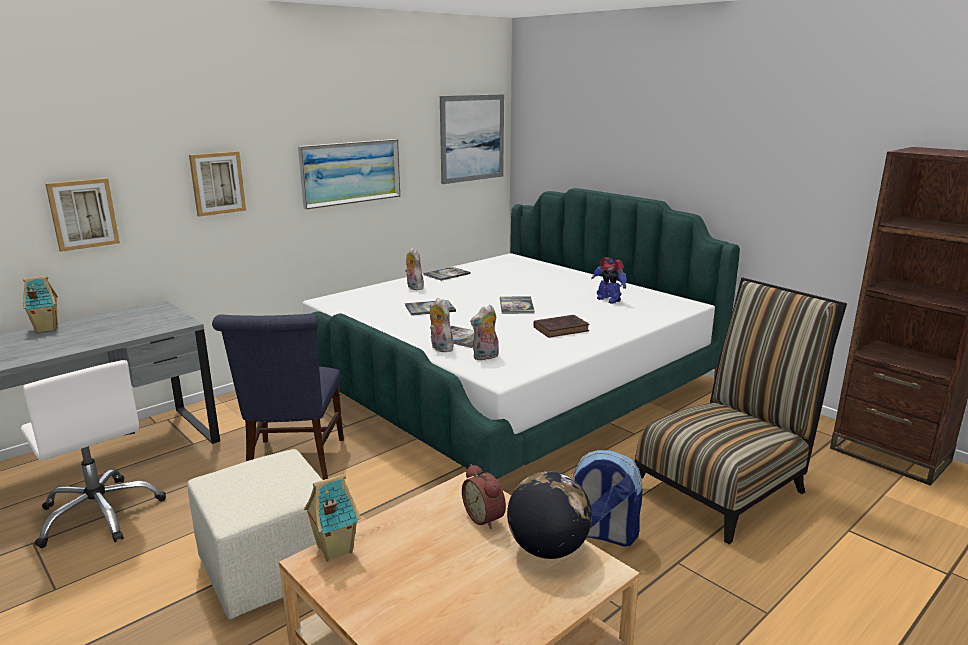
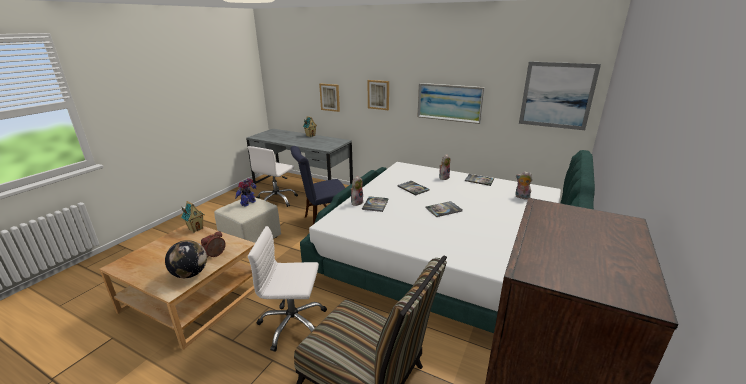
camera: 70 degrees right, 5 degrees up
(486, 357) = (351, 215): plush toy -> plush toy (521, 197)
(562, 329) = (414, 230): brown book -> none
(602, 534) = (293, 324): backpack -> white office chair
(608, 299) = (496, 239): toy robot -> toy robot (249, 203)

